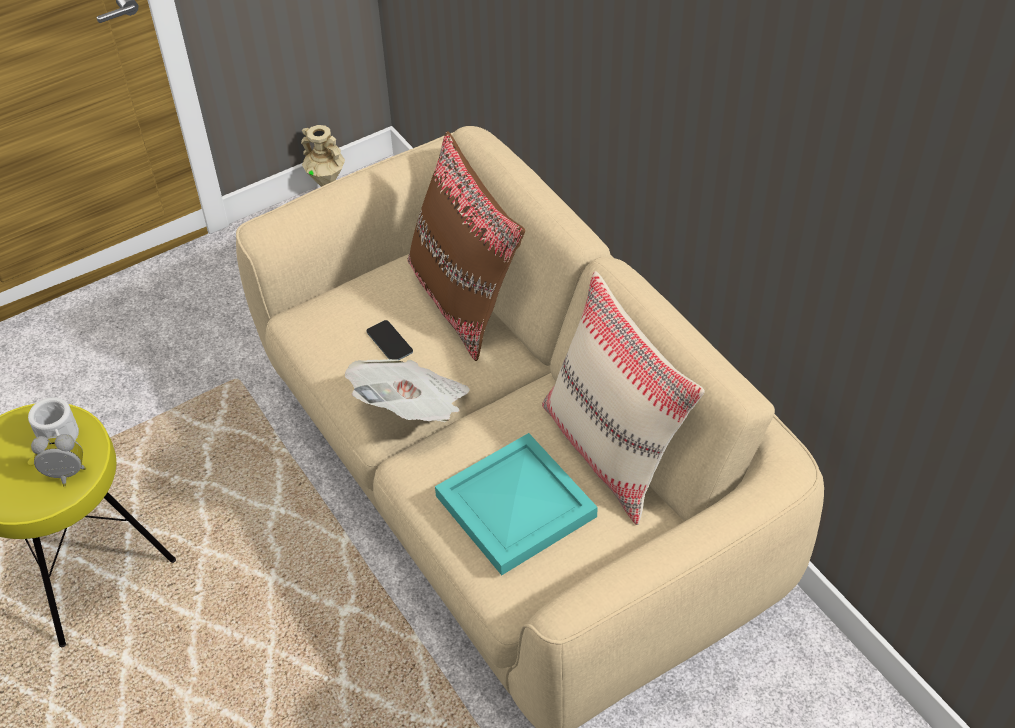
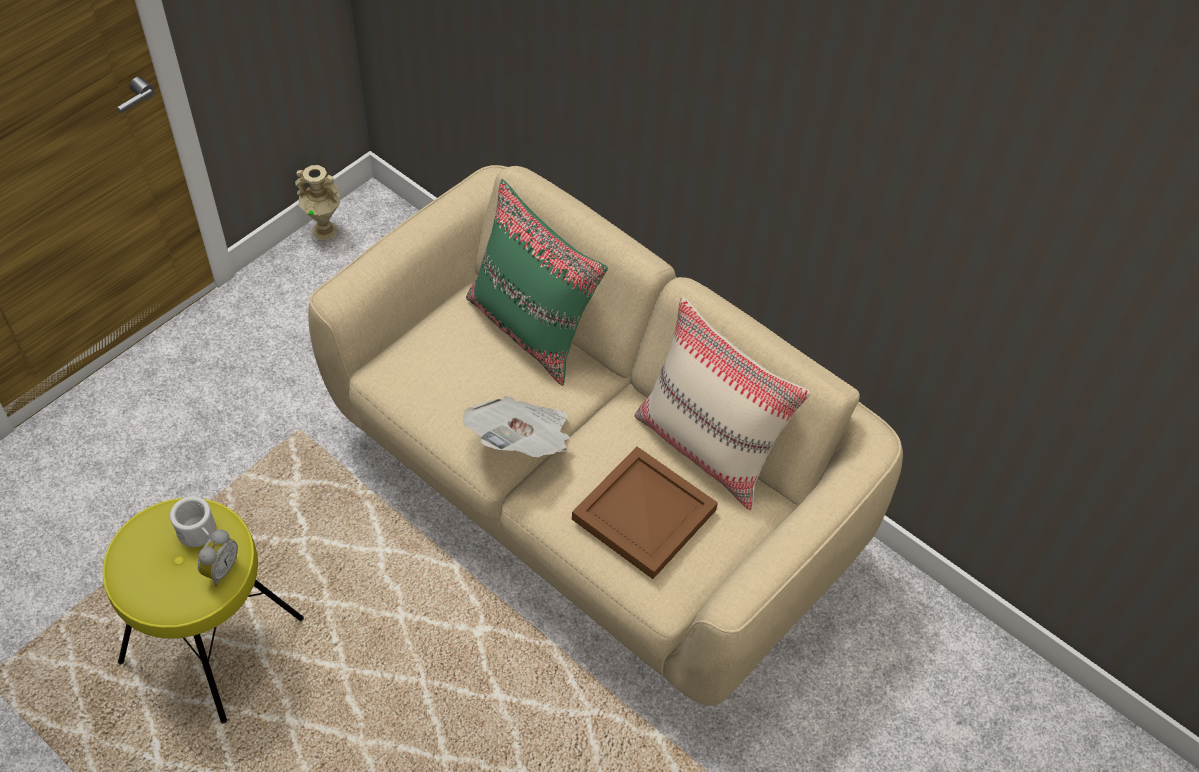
camera: 20 degrees left, 5 degrees up
(66, 476) = (220, 569): alarm clock -> alarm clock turned 135 degrees clockwise
(389, 341) = (478, 381): phone -> none
(464, 300) = (532, 329): brown pillow -> green pillow
(516, 504) = (644, 512): turquoise tray -> brown tray

